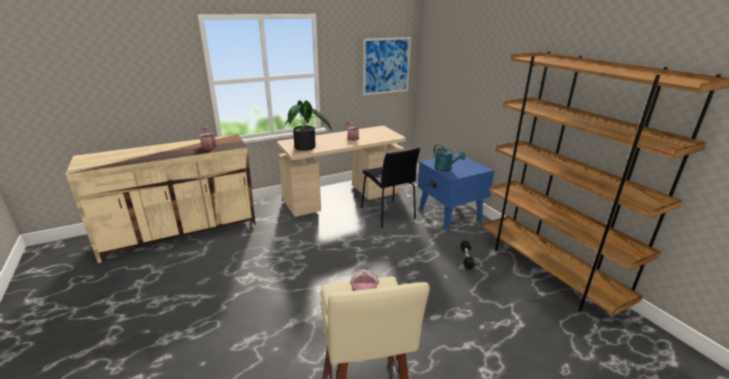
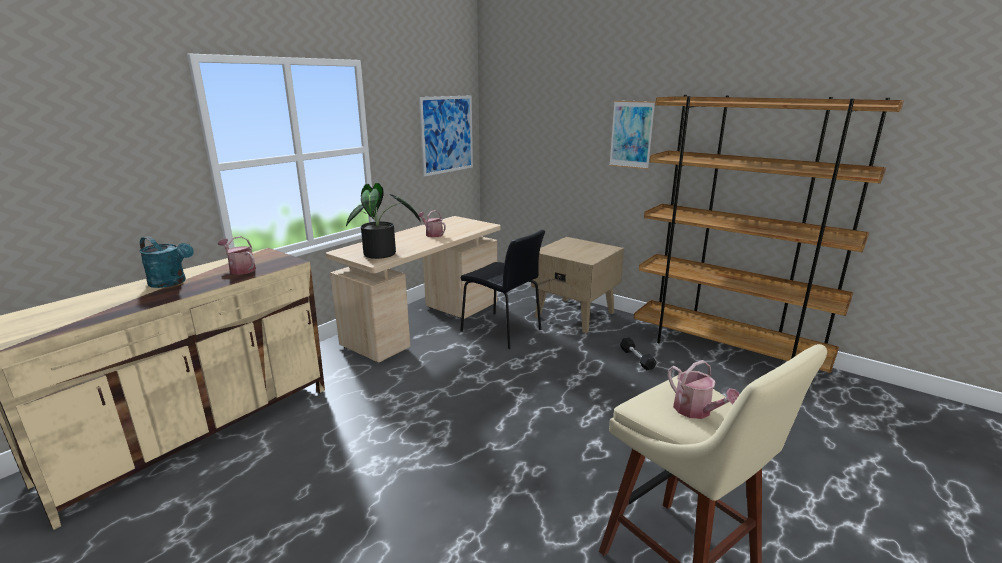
camera: 25 degrees left, 5 degrees down
(445, 169) = (571, 254): turquoise watering can -> turquoise watering can (171, 283)
(450, 214) = (575, 315): blue nightstand -> beige nightstand
(509, 80) = (631, 134): none -> picture

